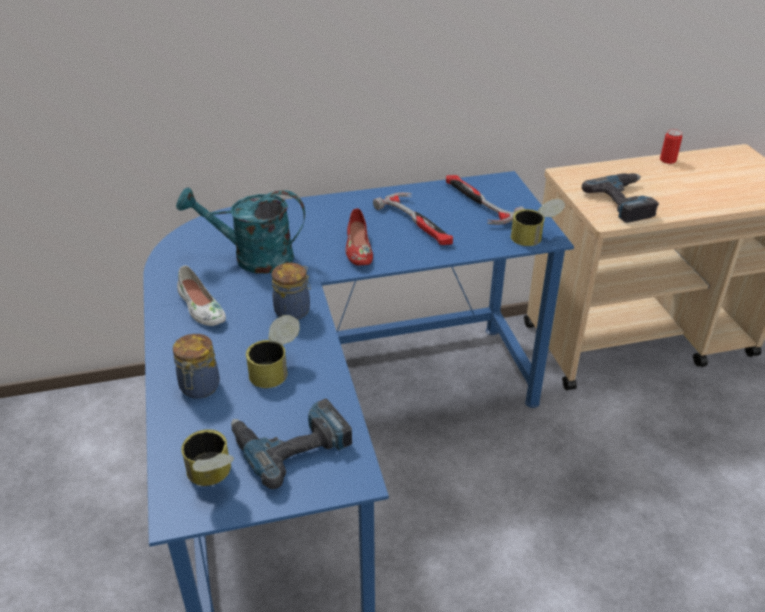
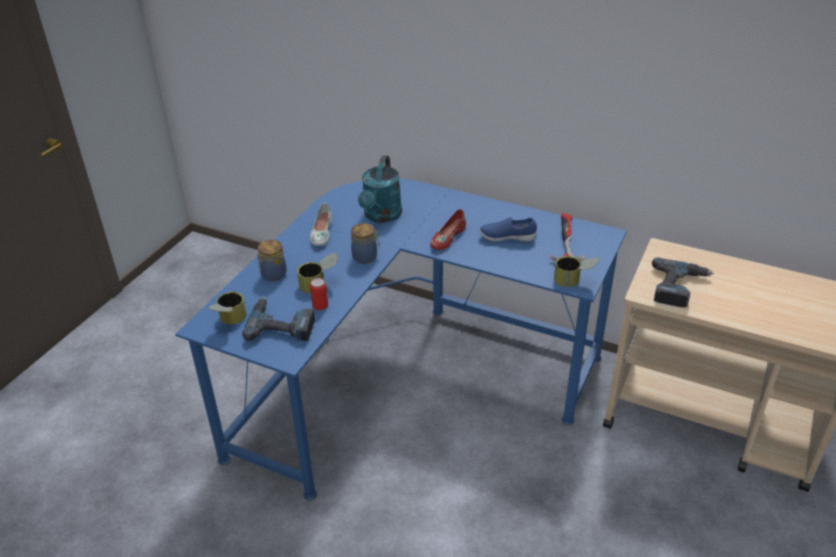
camera: 40 degrees right, 0 degrees up
(253, 258) = (381, 216): turquoise watering can -> turquoise watering can turned 120 degrees counterclockwise
(419, 223) = (507, 237): hammer -> blue shoe
(668, 160) = (768, 272): can -> can (320, 305)

